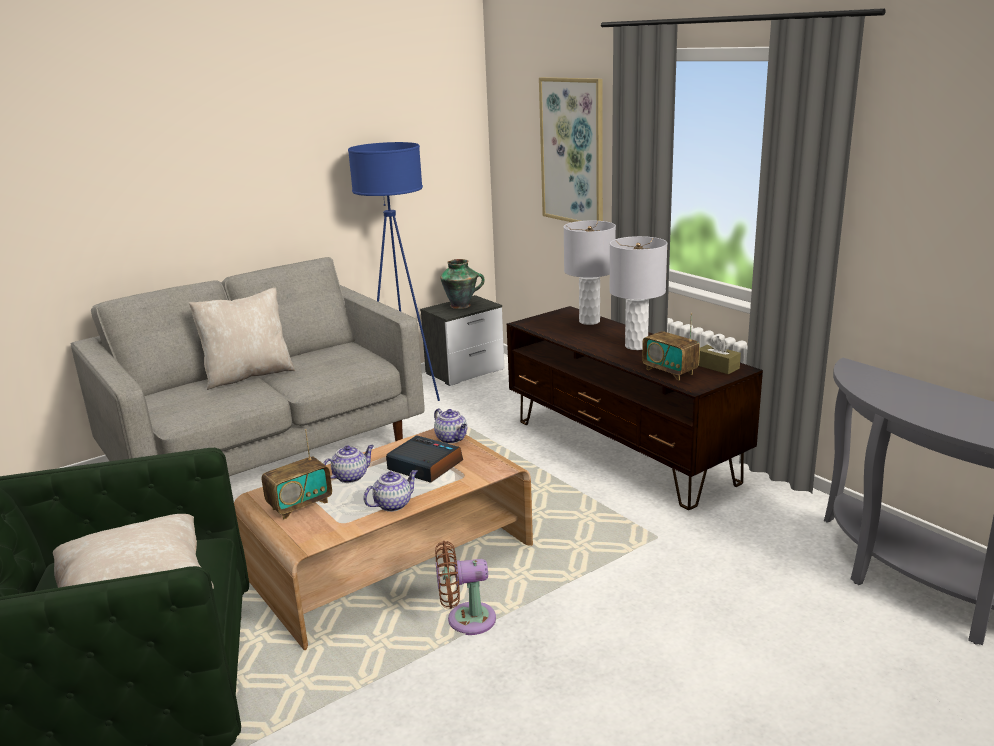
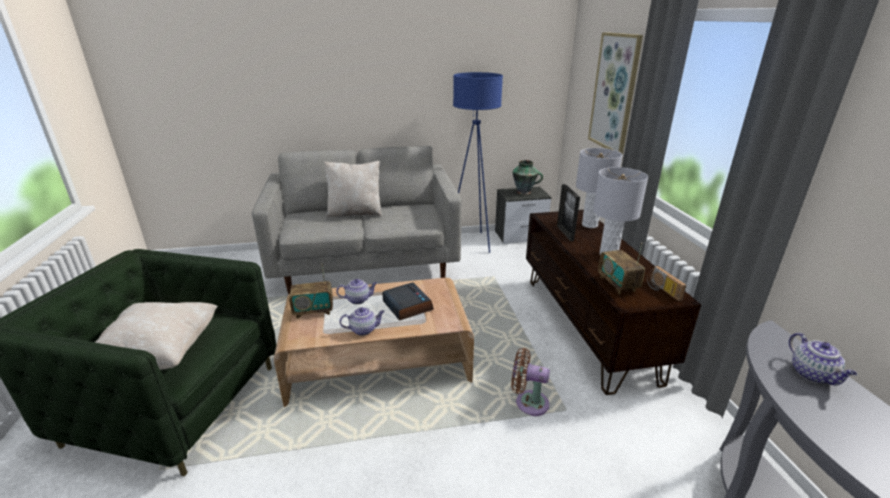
camera: 25 degrees right, 5 degrees up
(452, 439) = (441, 290): teapot -> teapot (813, 375)
(466, 620) = (388, 425): brown fan -> brown fan (528, 402)
(569, 335) = (565, 233): none -> picture frame
(717, 366) = (661, 290): brown tissue box -> radio

